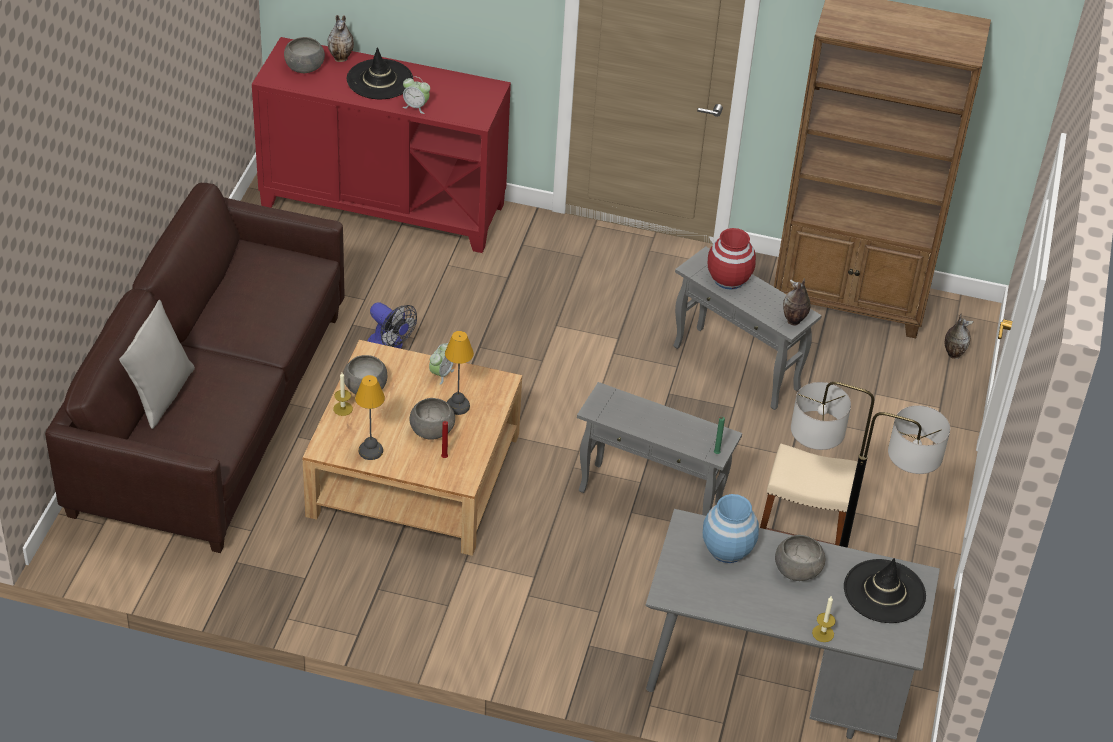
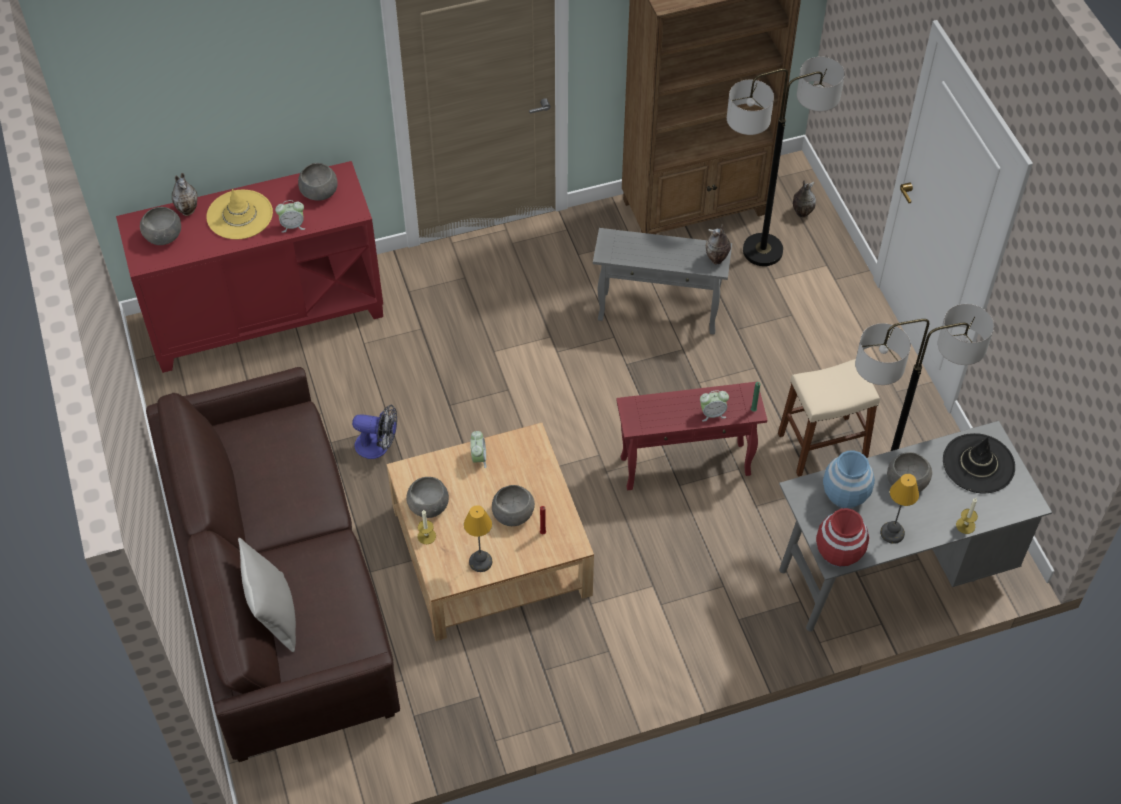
camera: 30 degrees left, 10 degrees up
(380, 80) = (240, 215): black hat -> yellow hat
(458, 406) = (516, 480): table lamp -> table lamp (893, 533)
(461, 92) = (318, 191): none -> grey bowl
(650, 500) = (685, 466): grey side table -> red side table
(675, 437) = (712, 414): none -> alarm clock
(728, 279) = (640, 248): red vase -> red vase (839, 553)
(885, 366) = (763, 251): none -> floor lamp

